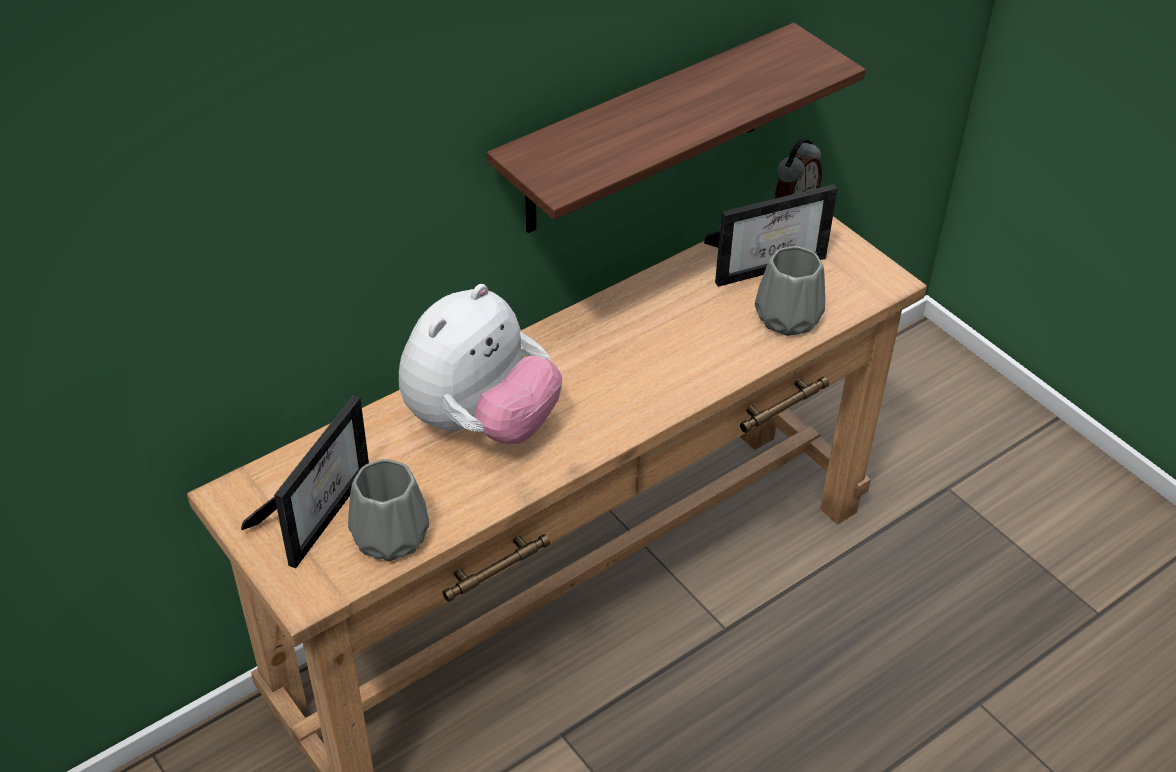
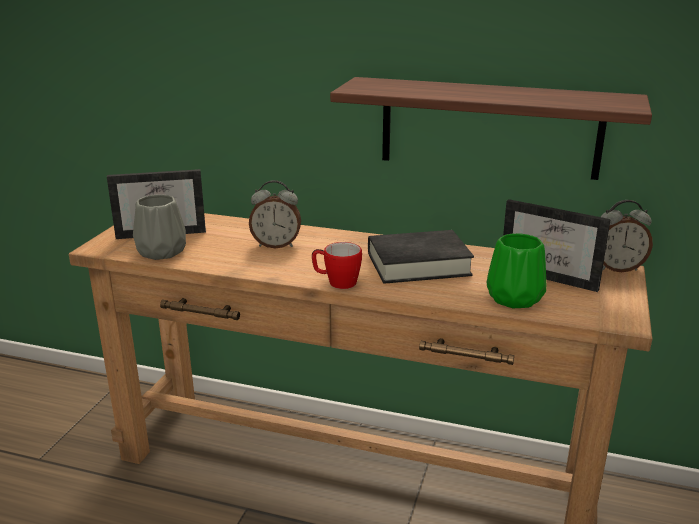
camera: 55 degrees right, 20 degrees down
(480, 423) = (276, 245): plush toy -> alarm clock
(634, 423) = (336, 282): none -> mug
(650, 338) = (418, 264): none -> black book
(786, 318) = (513, 297): grey vase -> green vase

